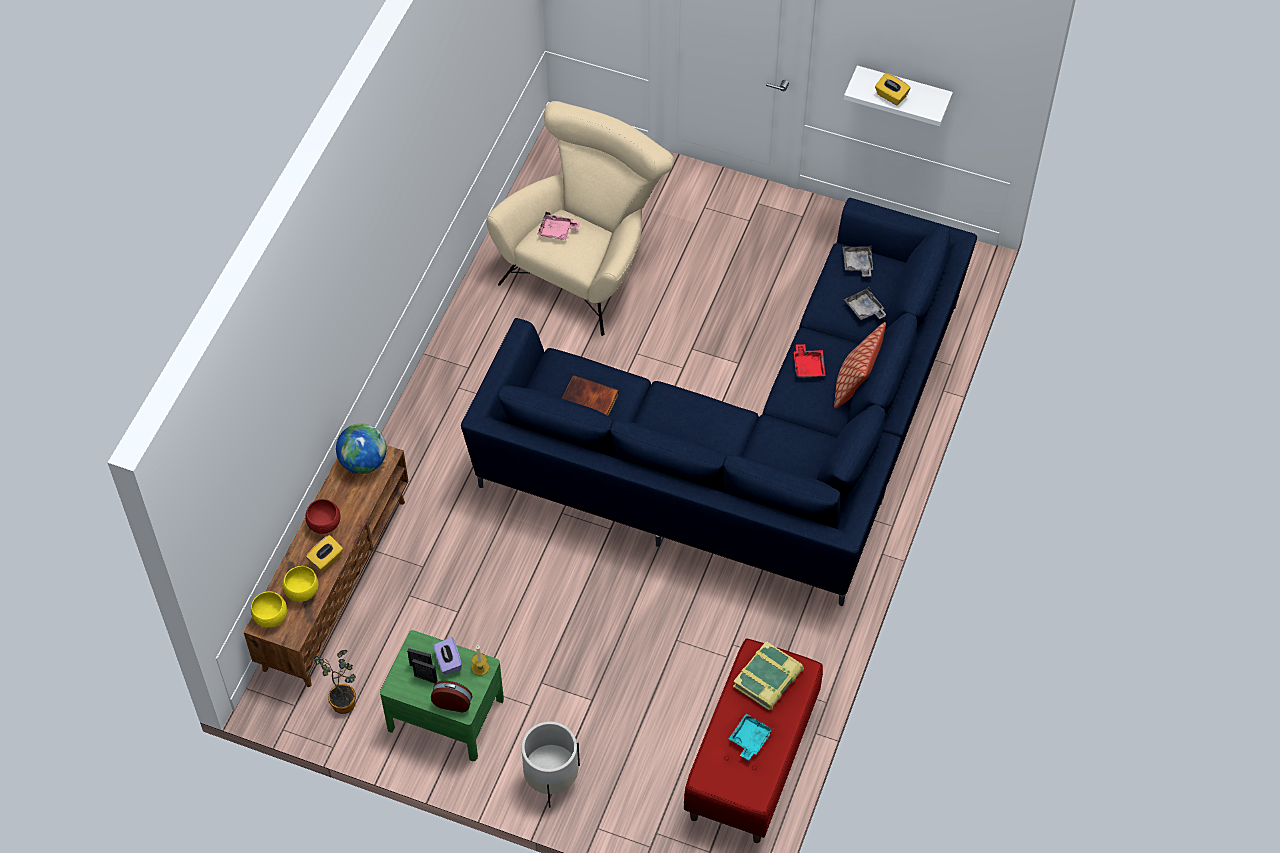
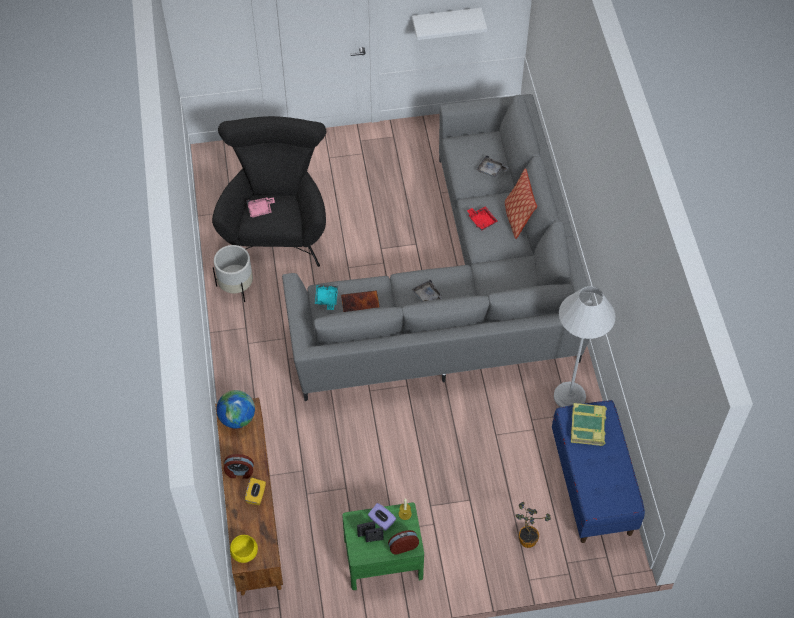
camera: 30 degrees left, 0 degrees up
(301, 591) = (254, 525): yellow bowl -> none
(325, 524) = (239, 472): red bowl -> alarm clock
(345, 700) = (310, 585): potted plant -> potted plant (527, 537)
(551, 778) = (479, 563): white planter -> white planter (236, 287)
(584, 263) = (276, 226): beige armchair -> black armchair
(749, 739) = (603, 470): turquoise tray -> turquoise tray (326, 299)
(752, 760) = (593, 485): red bench -> blue bench
(753, 450) = (462, 293): blue sofa -> grey sofa
(799, 640) = (569, 396): none -> white floor lamp
(857, 264) = (467, 145): grey tray -> grey tray (427, 296)
(891, 96) = (446, 25): yellow tissue box -> none

